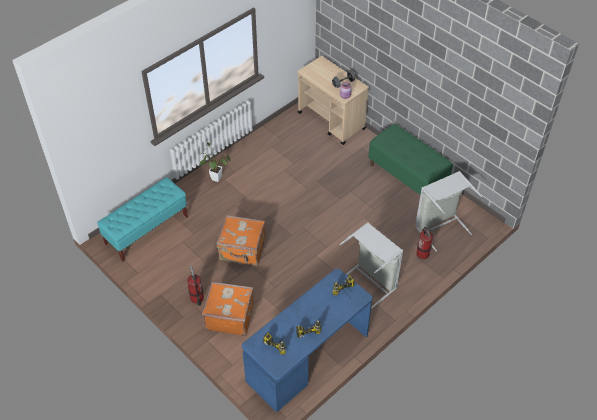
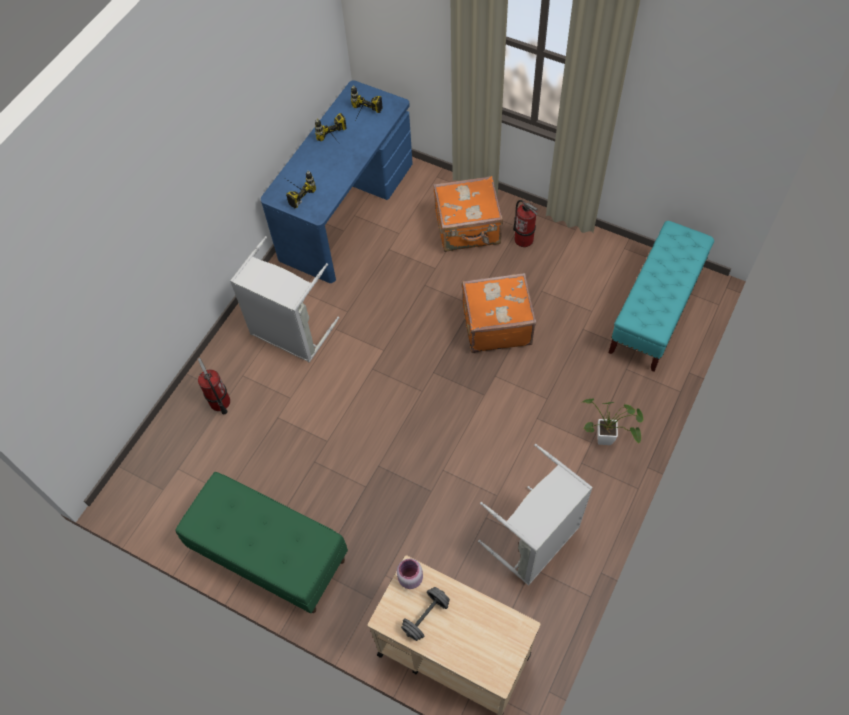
camera: 165 degrees right, 10 degrees up
(440, 226) = (198, 462): grey laundry basket -> grey laundry basket (536, 542)

